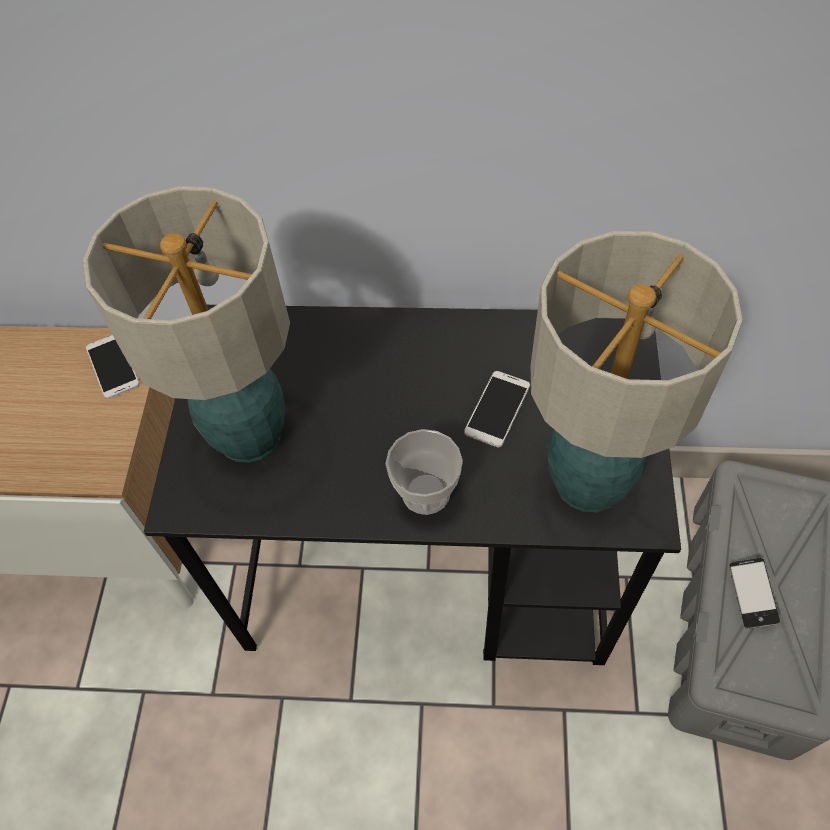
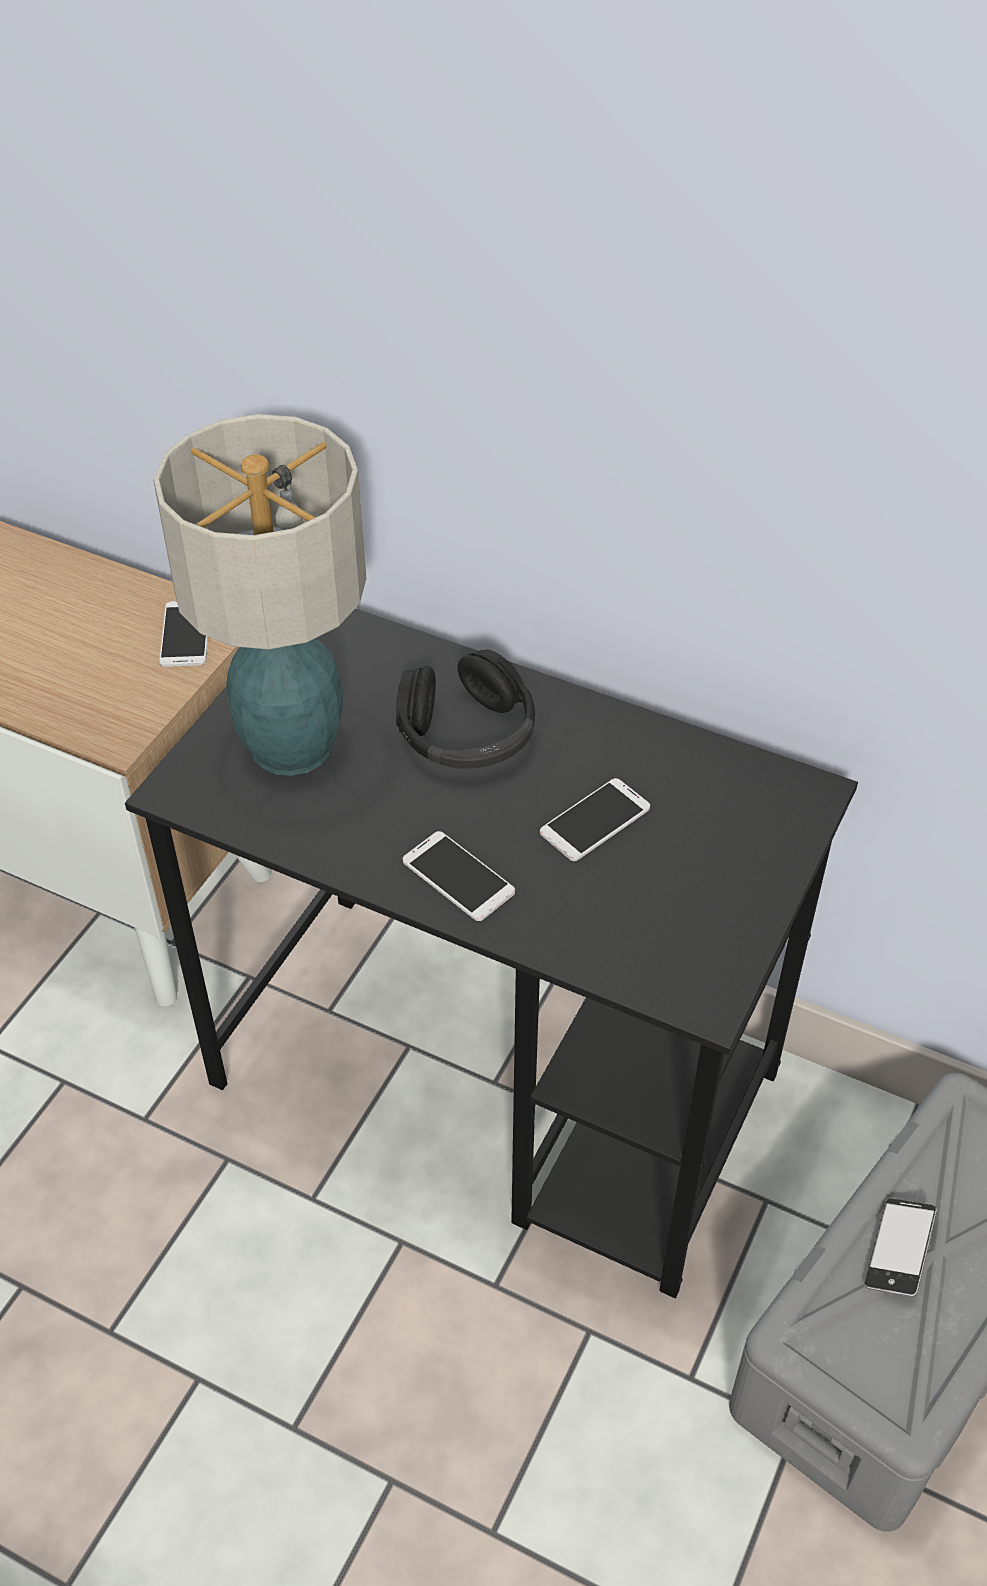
camera: 20 degrees right, 10 degrees down
(372, 376) = (467, 734): none -> black headphones
(426, 492) = (458, 877): cup -> phone
(588, 479) = (660, 933): table lamp -> none

